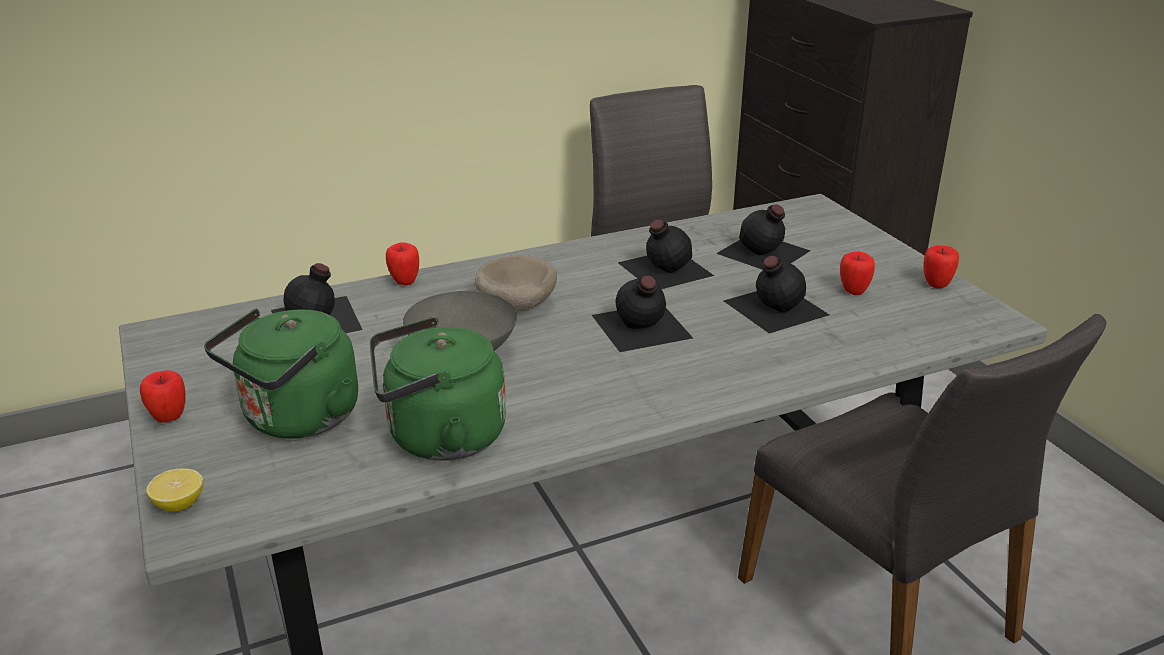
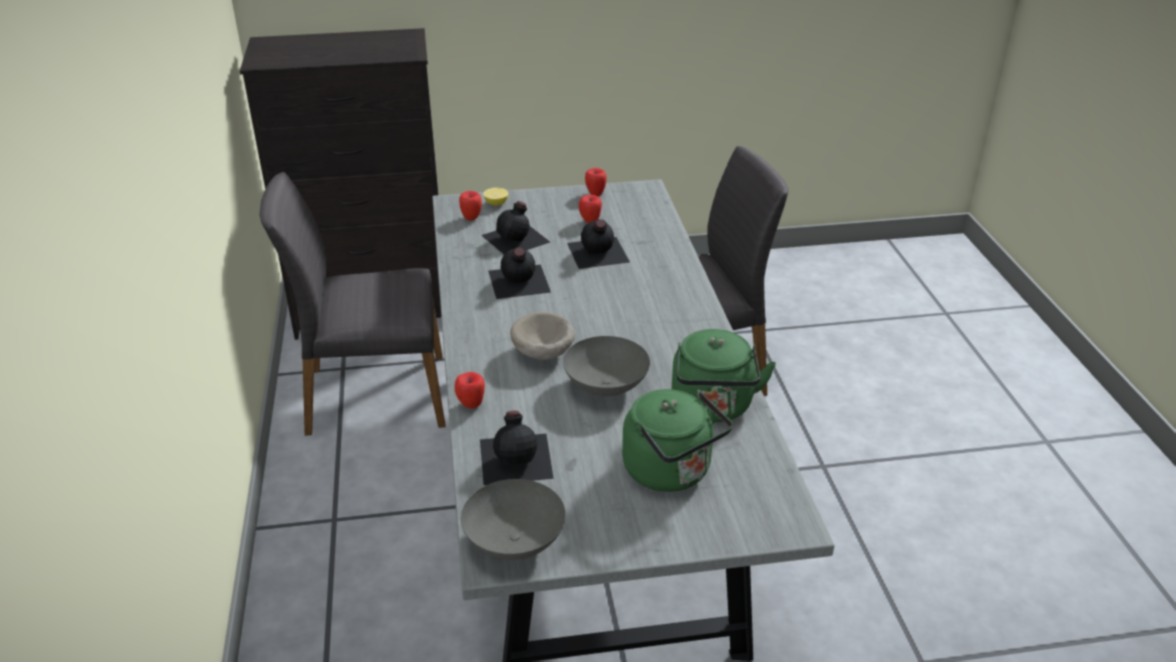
camera: 75 degrees left, 5 degrees up
(169, 418) = (649, 542): apple -> apple (471, 218)
(178, 340) = (515, 543): none -> grey bowl
(179, 504) = (765, 531): lemon -> lemon (496, 203)
(640, 327) = (600, 306): black bottle -> none

